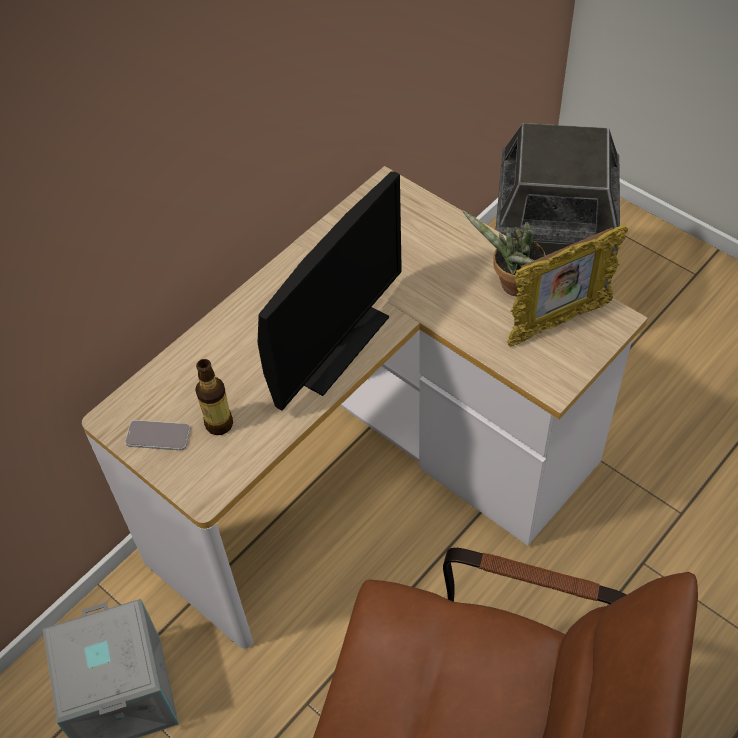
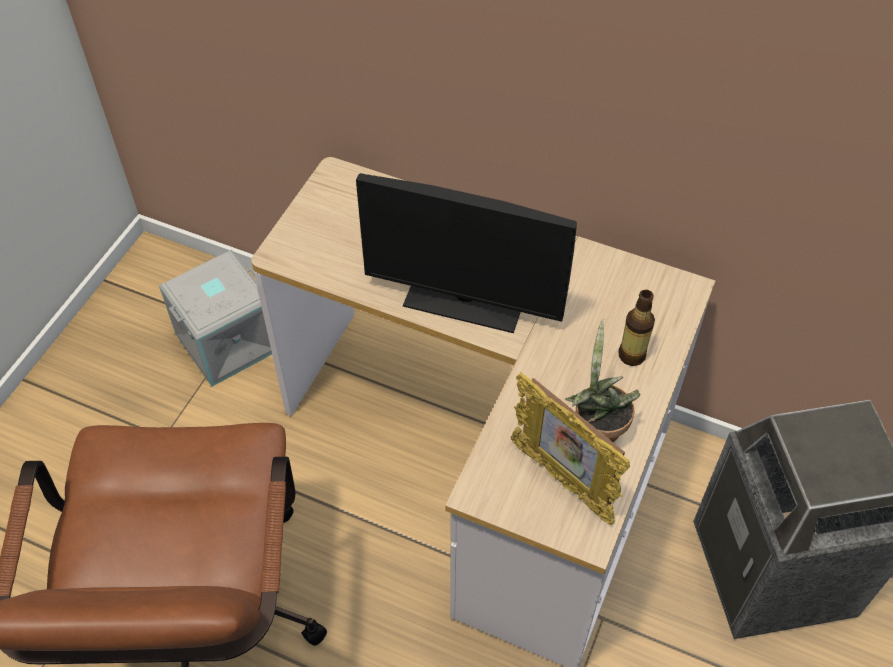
camera: 70 degrees right, 0 degrees up
(158, 436) = (326, 207): phone -> none
(219, 424) = (350, 243): bottle -> bottle (631, 355)

